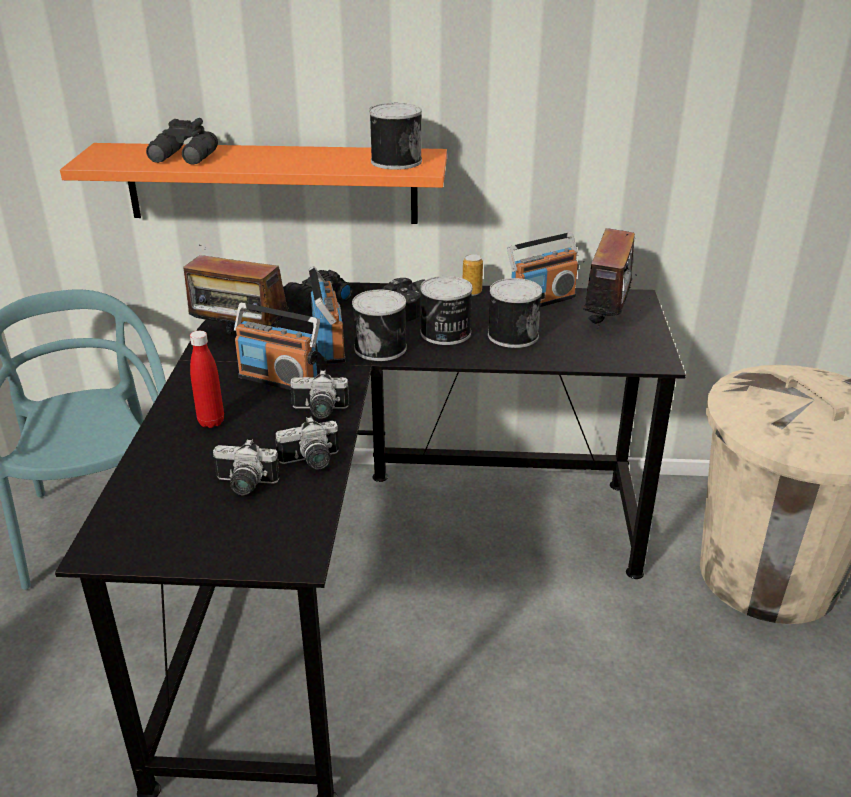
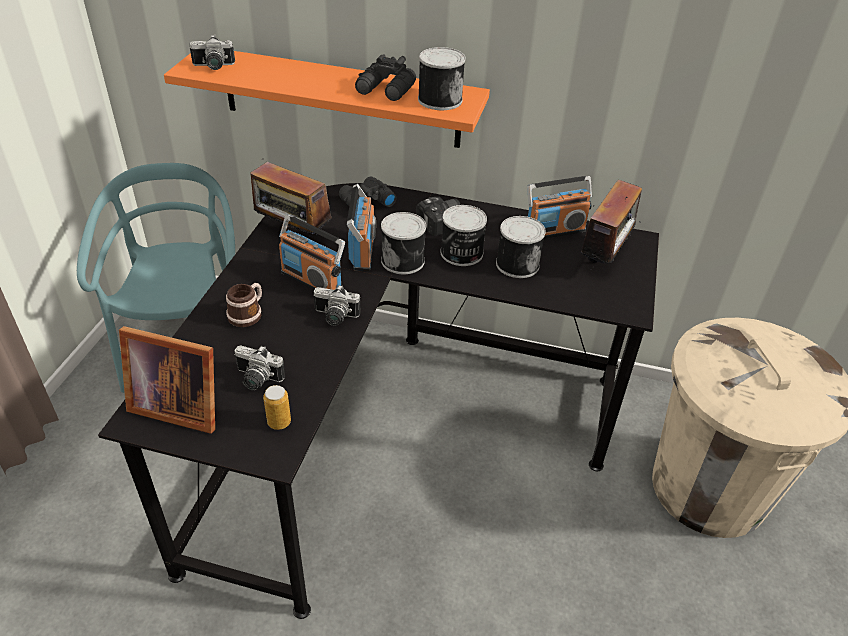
camera: 10 degrees right, 10 degrees up
(151, 525) = (177, 405): none -> picture frame
(184, 157) = (266, 73): black binoculars -> black binoculars (386, 90)
(211, 422) = (248, 314): red bottle -> mug
(311, 462) = (314, 366): camera -> camera (213, 67)
(472, 292) = (497, 212): can -> can (279, 422)

